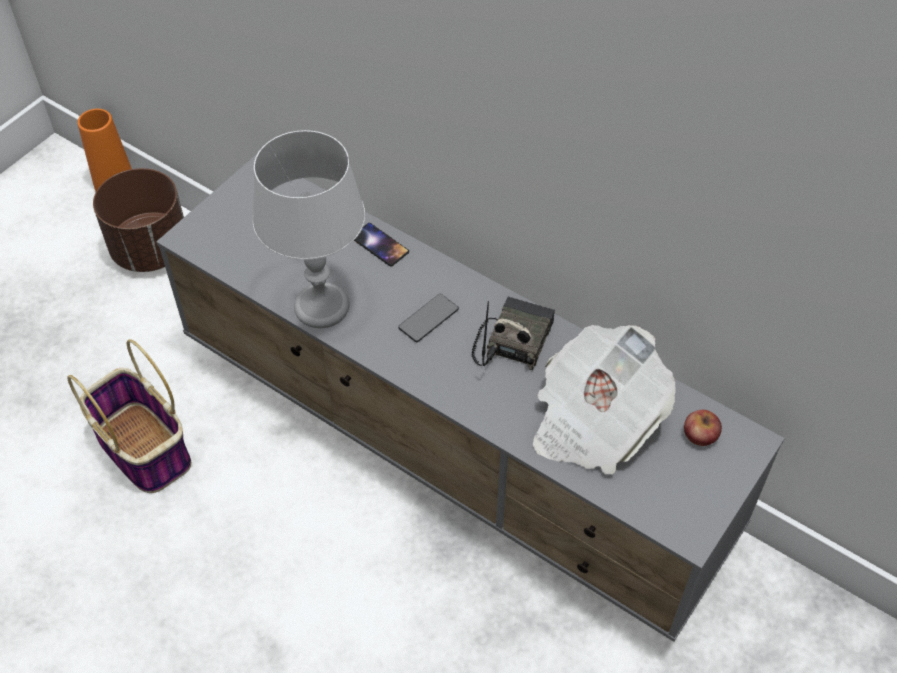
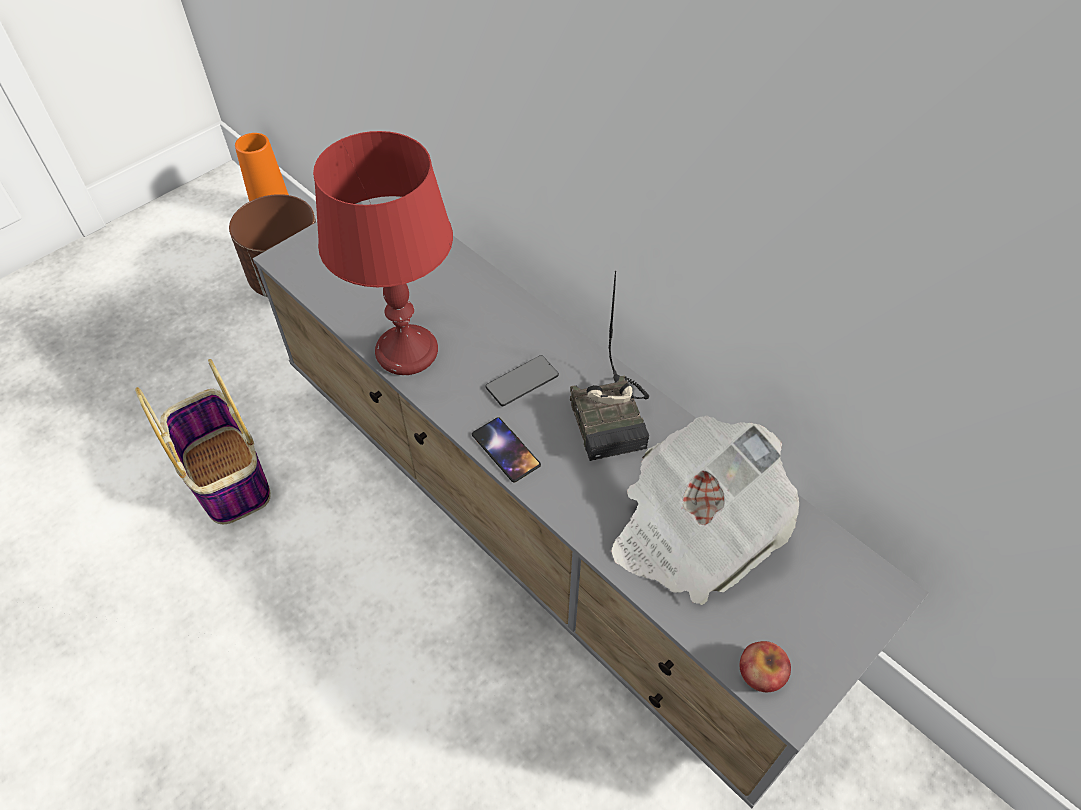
camera: 10 degrees right, 0 degrees up
(322, 306) = (407, 351): grey table lamp -> red table lamp
(380, 245) = (488, 293): phone -> phone (506, 450)
(512, 340) = (613, 420): radio -> radio turned 135 degrees clockwise
(700, 434) = (821, 571): apple -> apple (761, 673)

